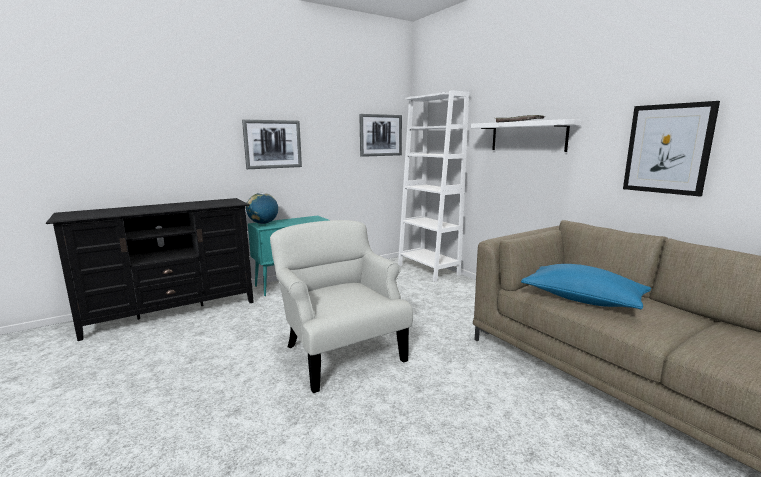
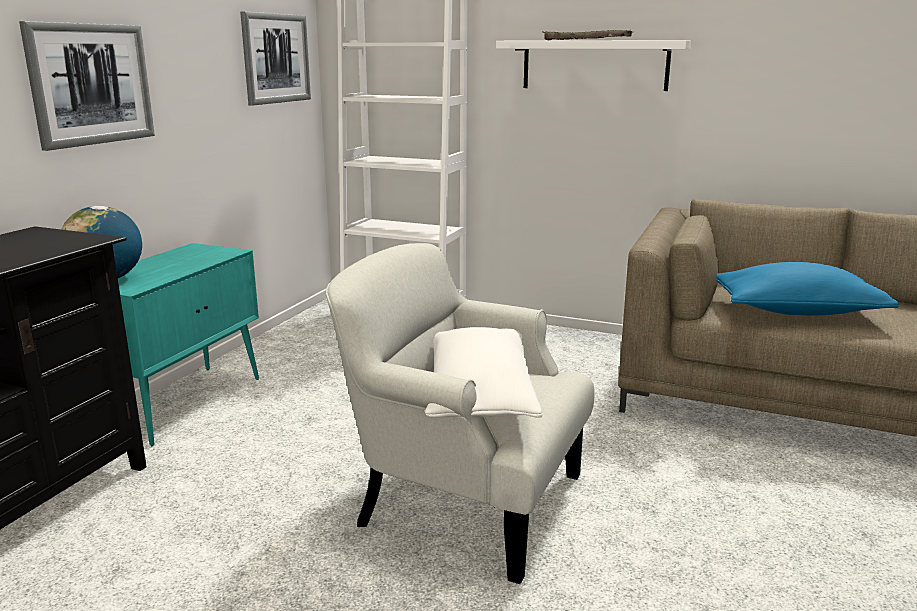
camera: 35 degrees left, 5 degrees up
(335, 296) = (479, 396): none -> white pillow
(667, 149) = (821, 87): picture -> none

